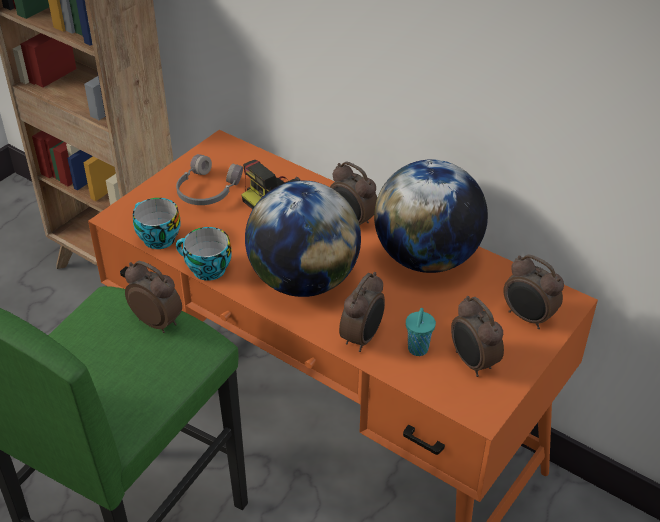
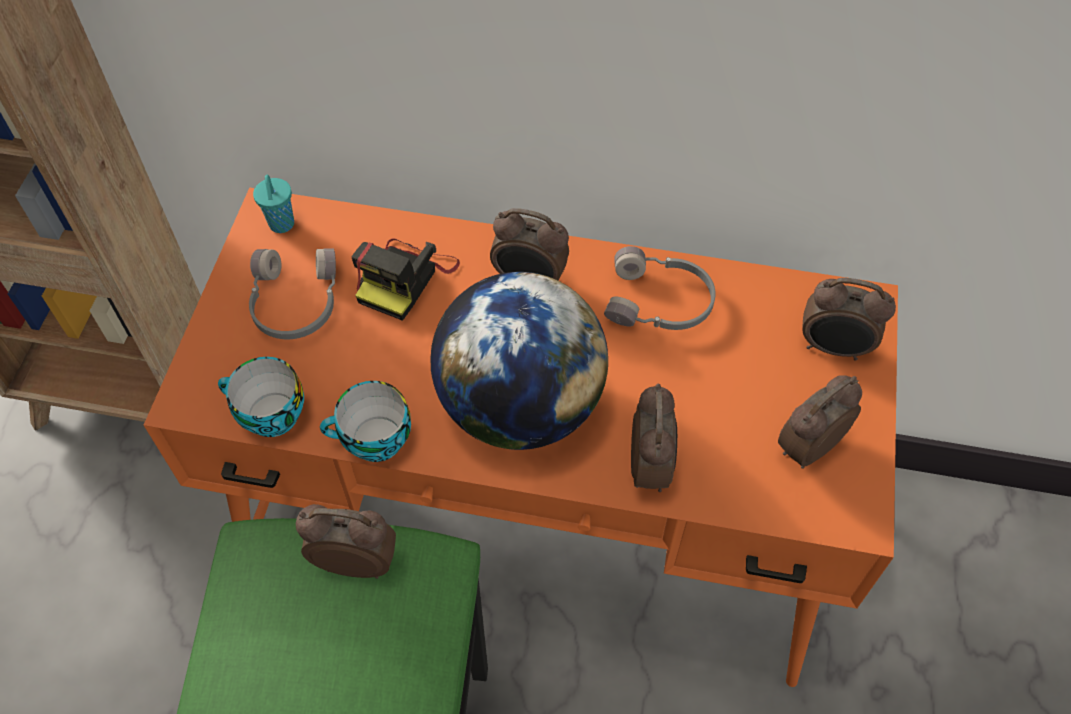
camera: 25 degrees left, 15 degrees up
(417, 350) = (730, 456): turquoise cup -> turquoise cup (281, 225)
(426, 258) = (659, 303): globe -> grey headphones
(472, 363) = (807, 447): alarm clock -> alarm clock turned 105 degrees clockwise

